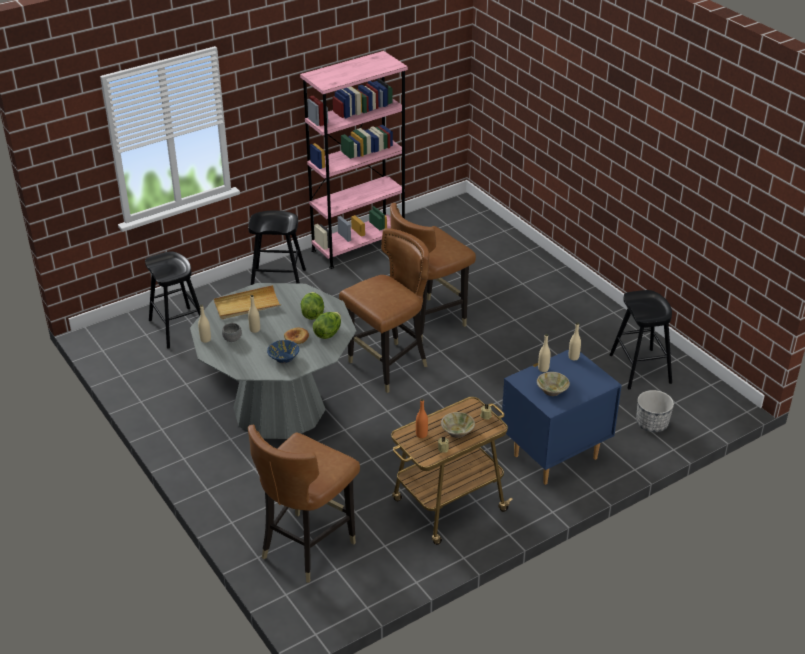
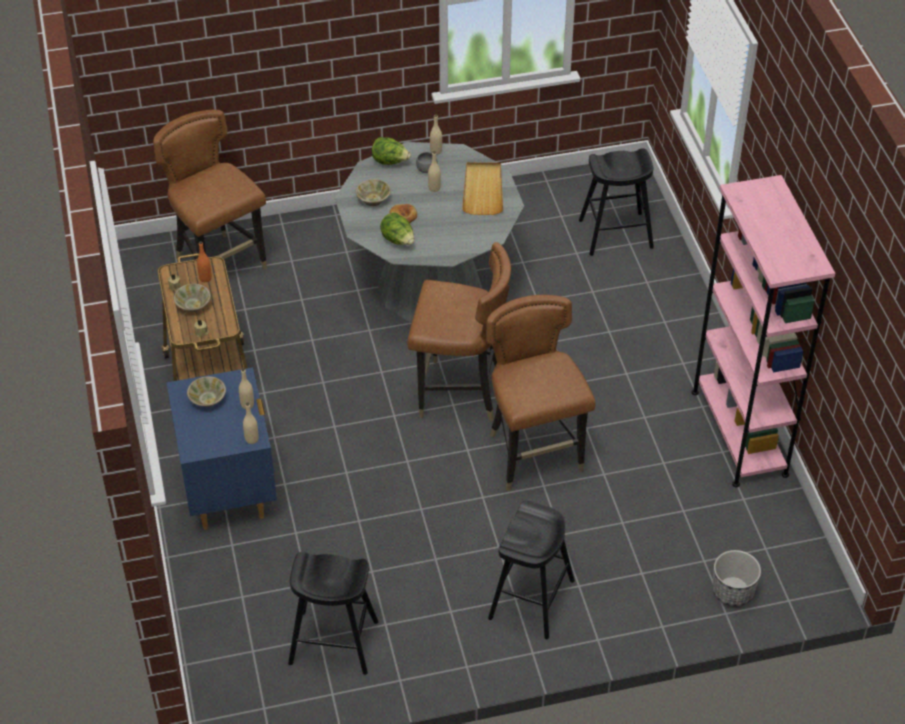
camera: 110 degrees right, 10 degrees up
(278, 280) = (682, 334): black stool -> black stool (531, 599)
(283, 358) = (373, 199): blue bowl -> beige bowl
(312, 314) = (440, 236): lettuce -> lettuce (390, 161)
(388, 367) = (459, 393): brown chair -> brown chair turned 60 degrees counterclockwise
(651, 424) = (228, 607): planter -> planter (732, 591)

